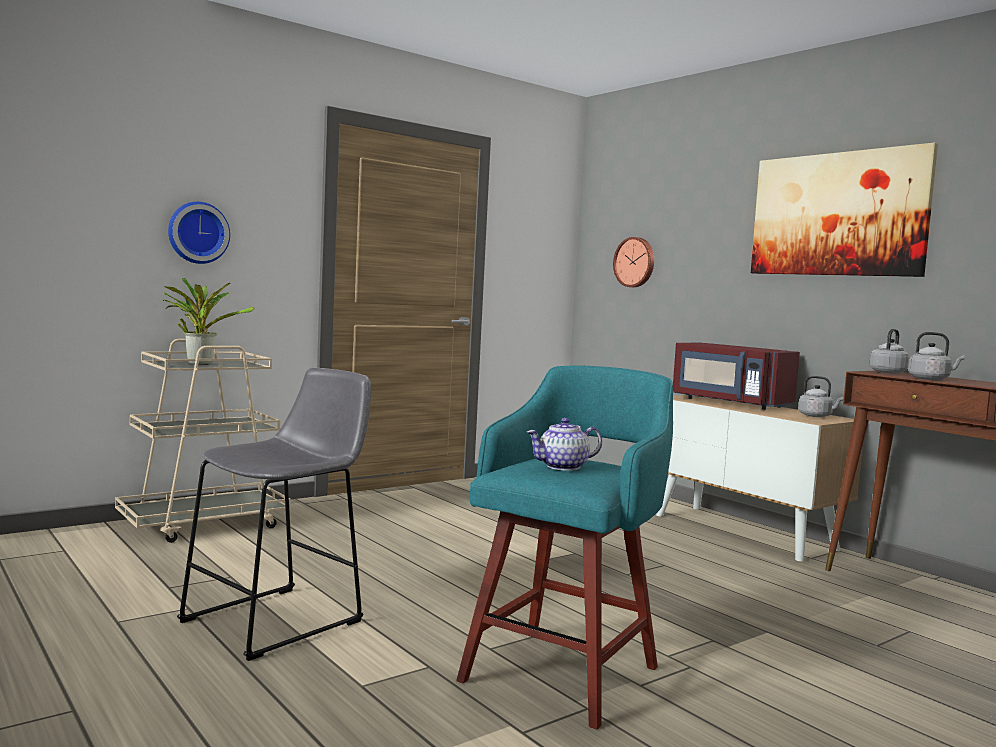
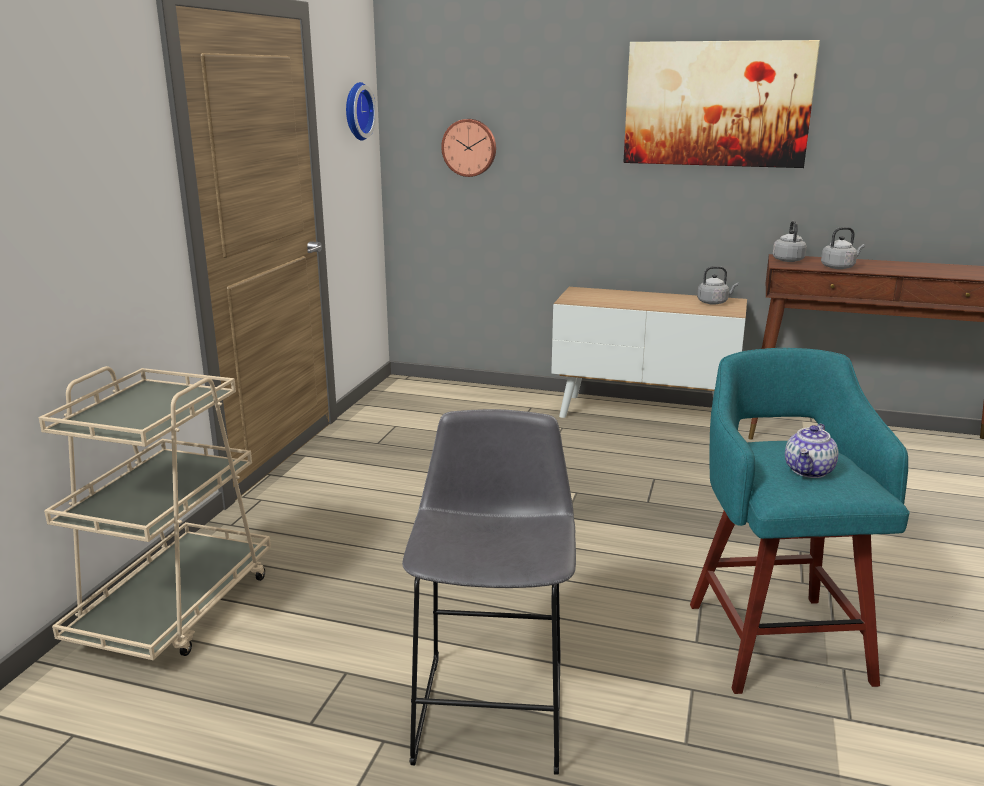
camera: 35 degrees left, 15 degrees up
(197, 233) = (54, 213): wall clock -> wall clock (356, 111)
(199, 363) = (135, 411): potted plant -> none
(729, 403) = (622, 298): red microwave -> none

